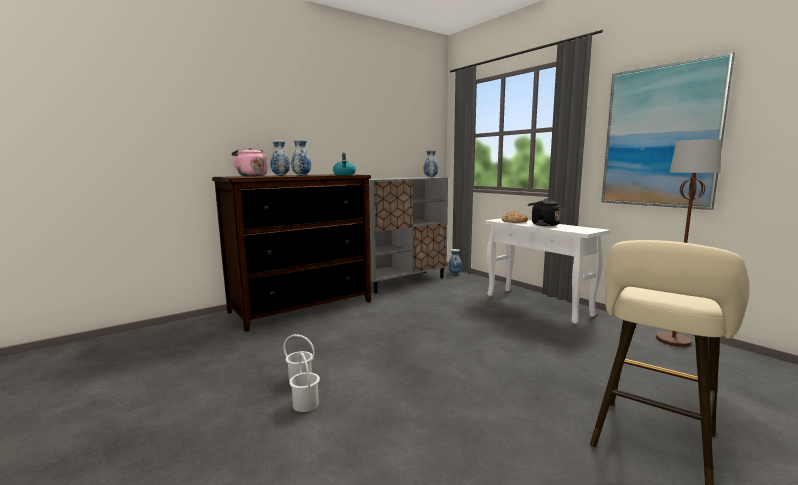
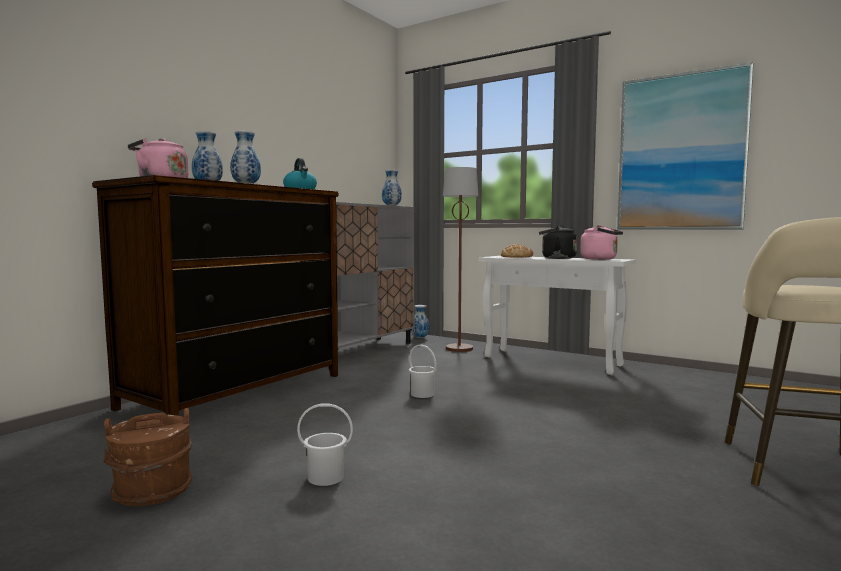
camera: 20 degrees left, 5 degrees down
(207, 372) = (152, 491): none -> brown bucket
(305, 404) = (365, 506): white bucket -> white bucket (422, 394)
(578, 228) = (601, 259): none -> pink kettle
(673, 340) = (719, 379): brown floor lamp -> brown floor lamp (459, 348)

